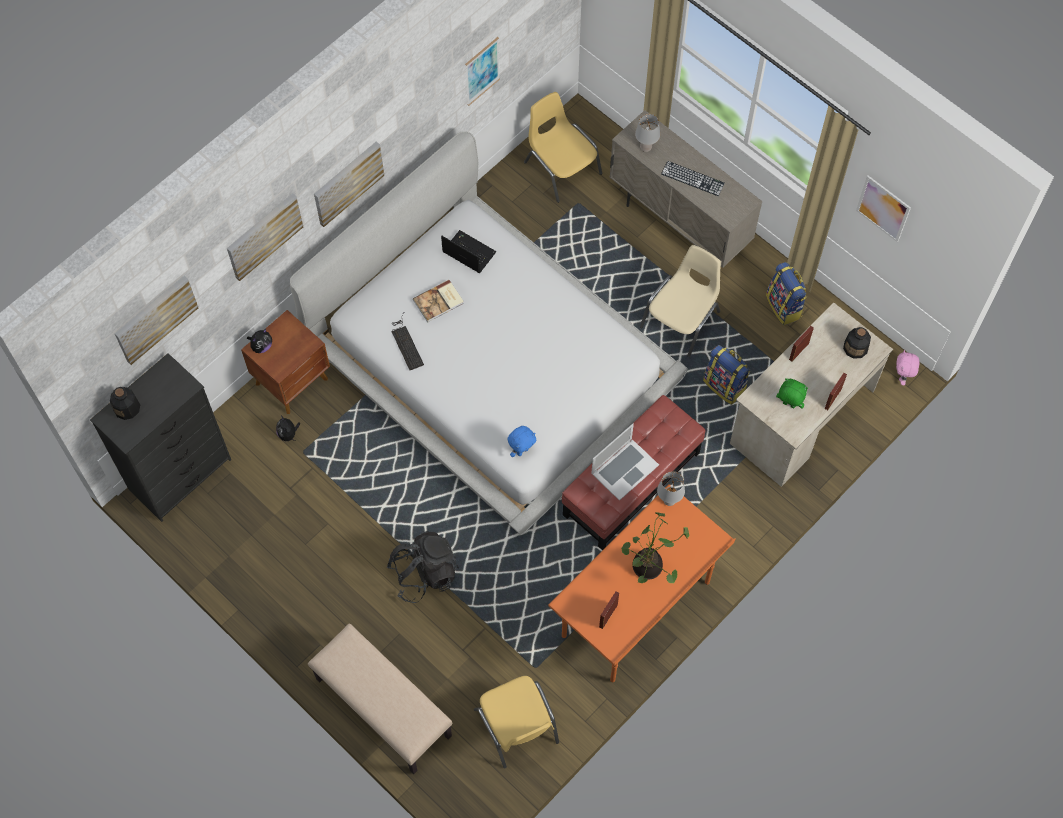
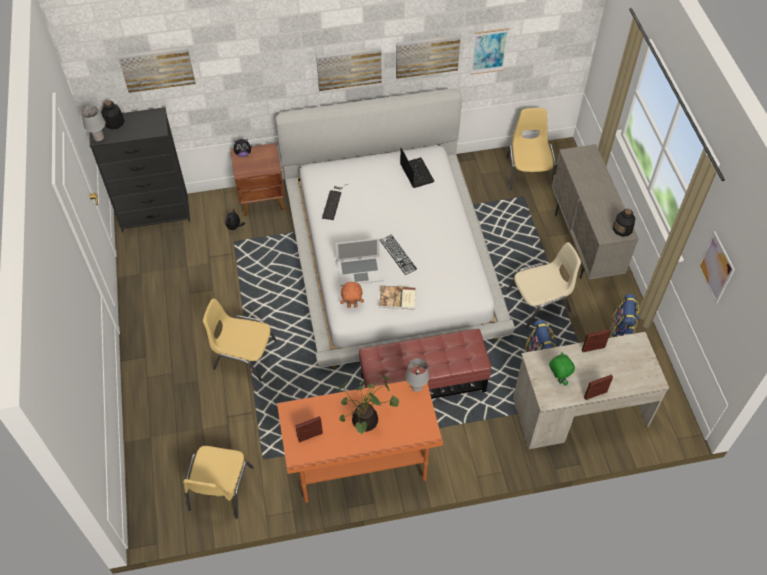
camera: 35 degrees right, 10 degrees down
(263, 235) = (265, 62): picture -> picture (427, 55)
(382, 708) = (148, 419): beige bench -> none
(424, 573) = (244, 355): black backpack -> yellow chair
(439, 302) = (374, 190): book -> book (397, 299)
(522, 451) = (352, 305): blue plush toy -> orange plush toy
(624, 469) = (413, 358): laptop -> laptop (359, 270)
(645, 147) = (579, 165): grey table lamp -> grey table lamp (99, 138)
(692, 178) = (597, 199): keyboard -> keyboard (398, 254)
(855, 347) = (640, 370): bottle -> bottle (622, 229)
(902, 377) = (678, 430): pink plush toy -> none

